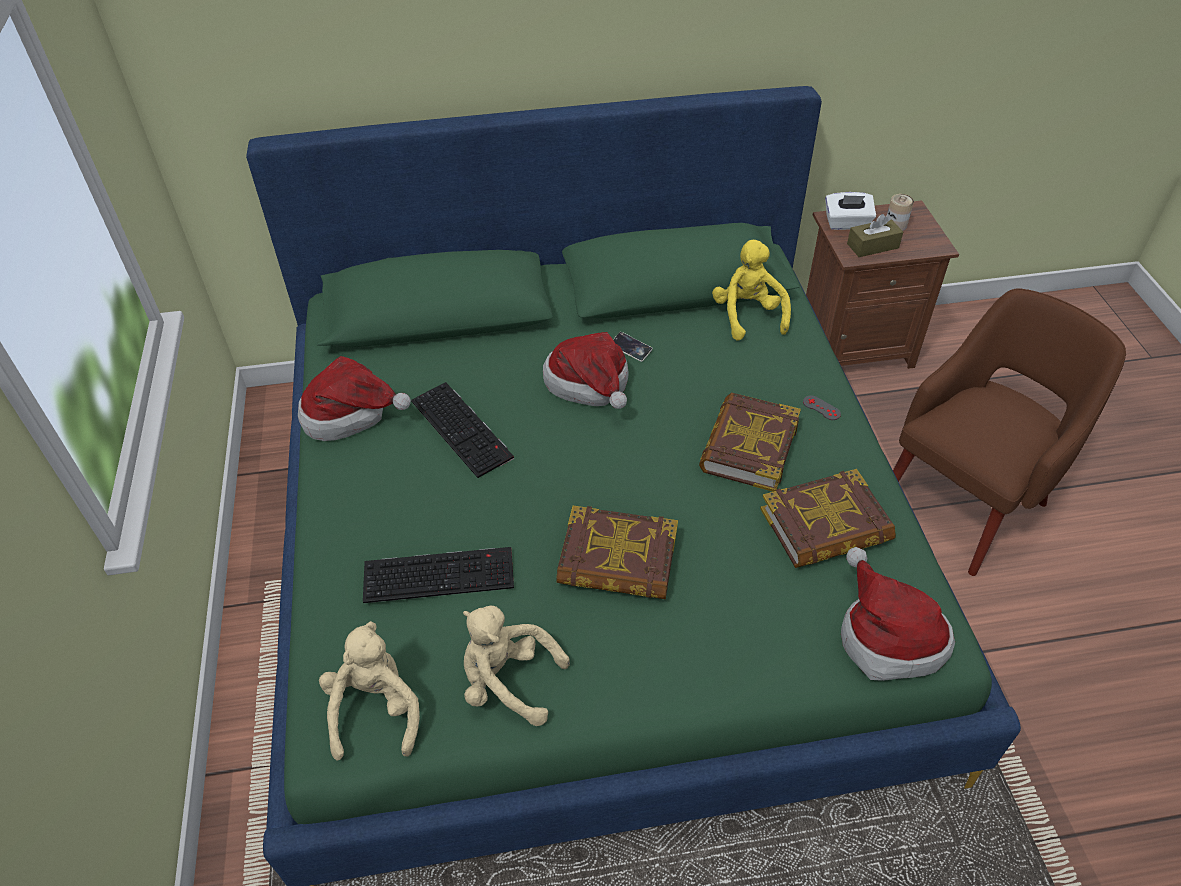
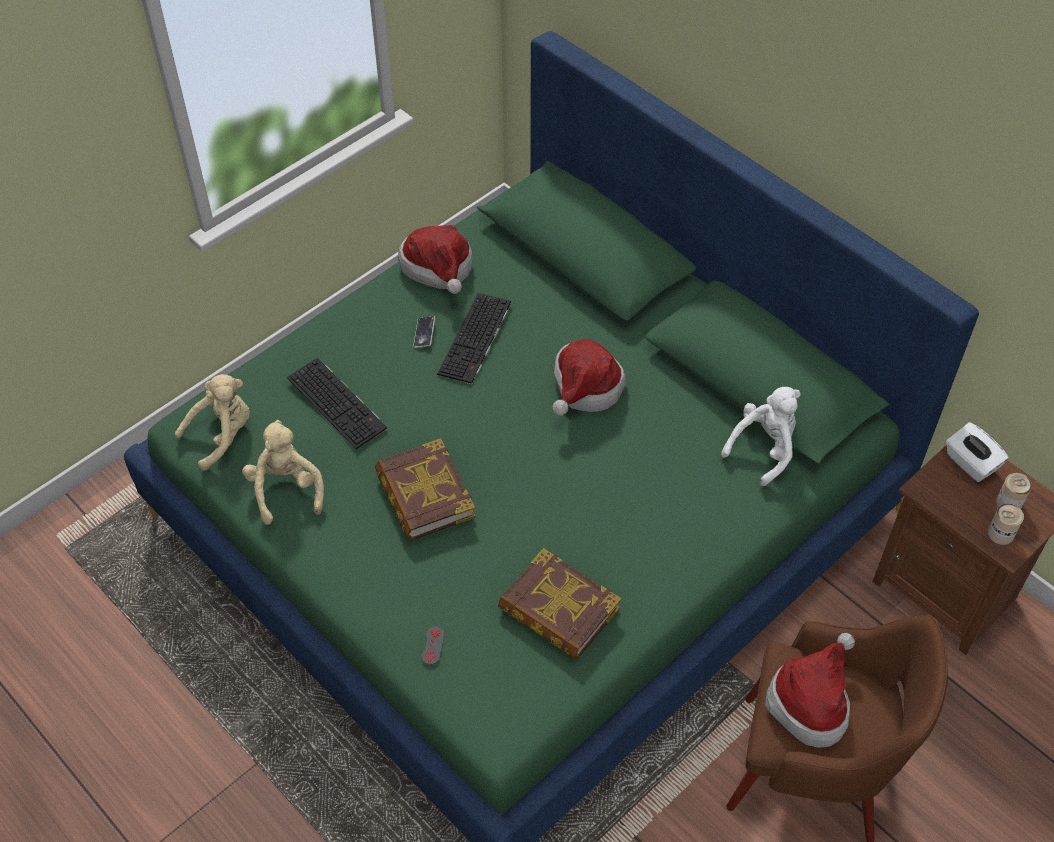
camera: 55 degrees right, 5 degrees up
(630, 349) = (650, 391): phone -> phone (424, 333)
(748, 315) = (764, 449): yellow plush toy -> white plush toy
(748, 447) = (603, 522): book -> none
(821, 408) = (693, 552): grey game controller -> grey game controller (433, 645)
(872, 246) = (954, 498): brown tissue box -> none
(886, 636) = (480, 693): hat -> hat (811, 702)
(920, 242) = (1000, 533): none -> can

